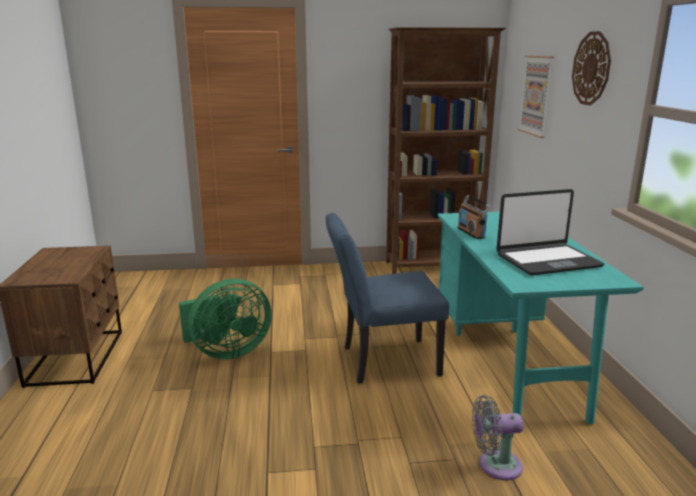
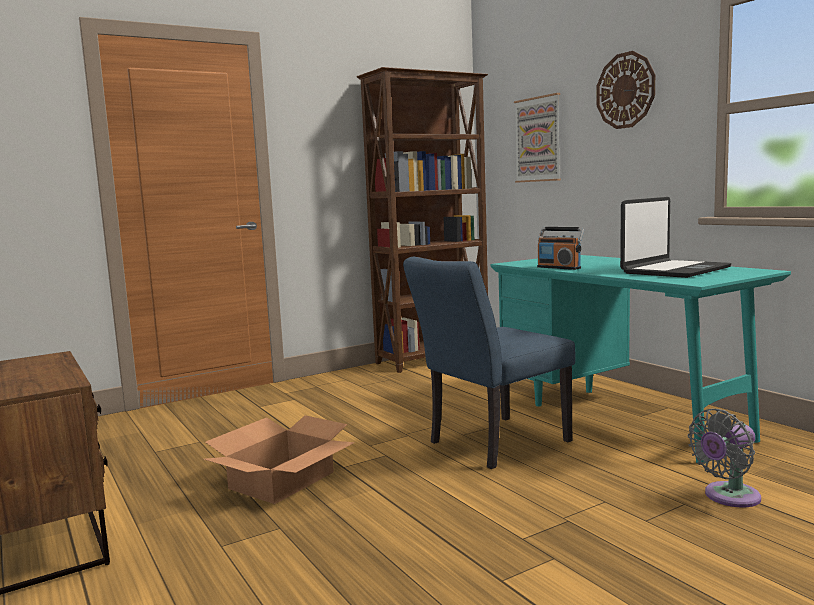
camera: 25 degrees left, 10 degrees down
(227, 352) = (282, 480): green fan -> cardboard box

